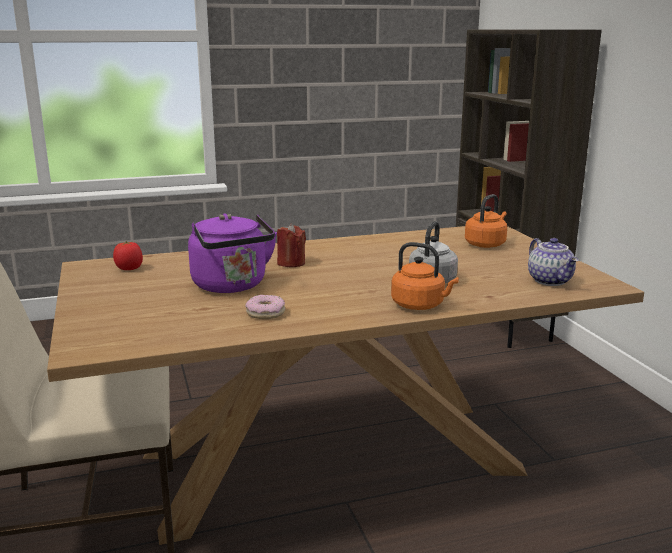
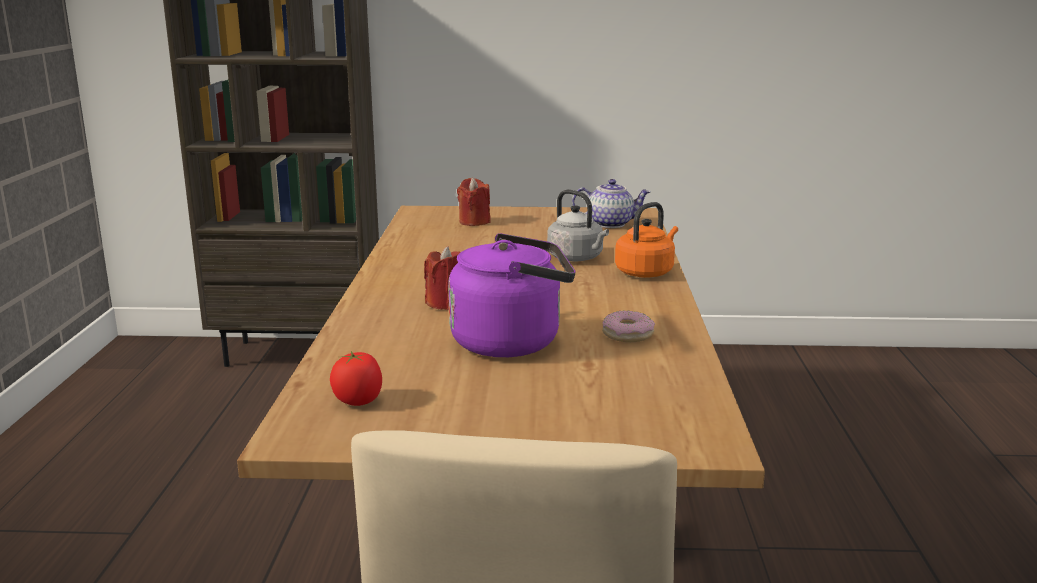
camera: 70 degrees left, 0 degrees up
(486, 244) = (474, 222): orange kettle -> red candle

